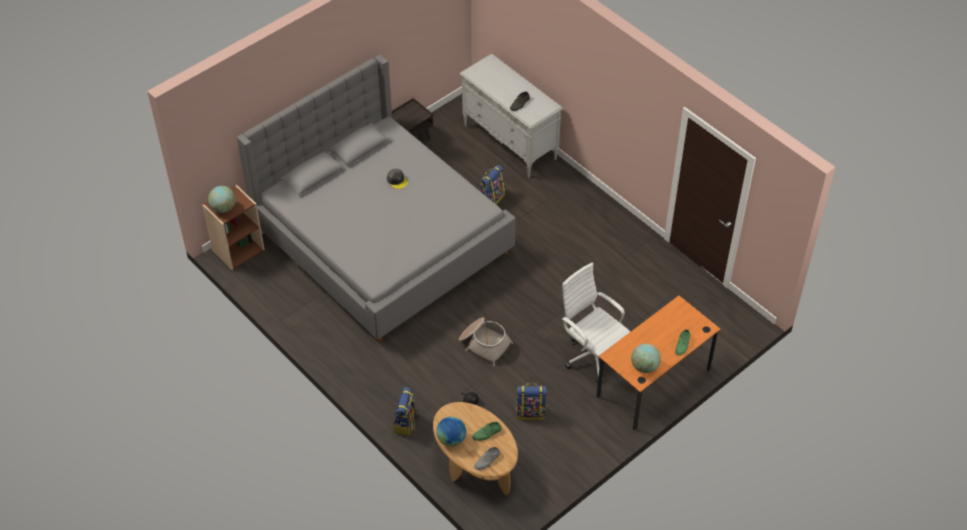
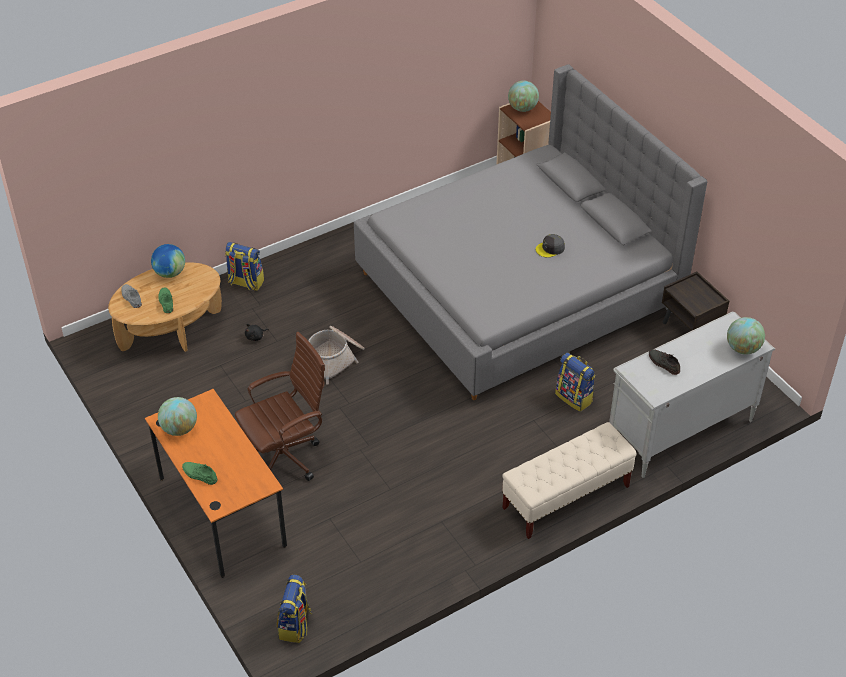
camera: 100 degrees right, 5 degrees down
(496, 67) = (743, 348): none -> globe
(531, 412) = (222, 386): backpack -> backpack (295, 625)
(584, 196) = (565, 497): none -> beige bench
(591, 355) = (286, 457): white office chair -> brown office chair

